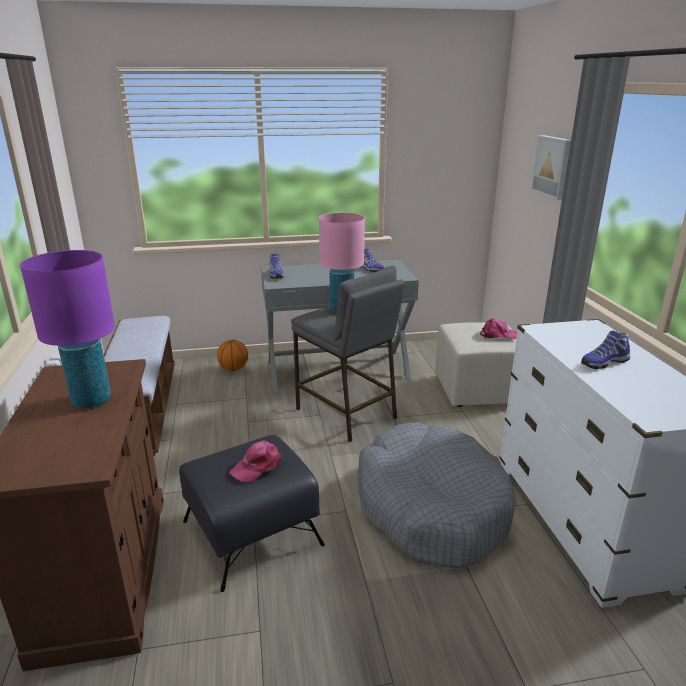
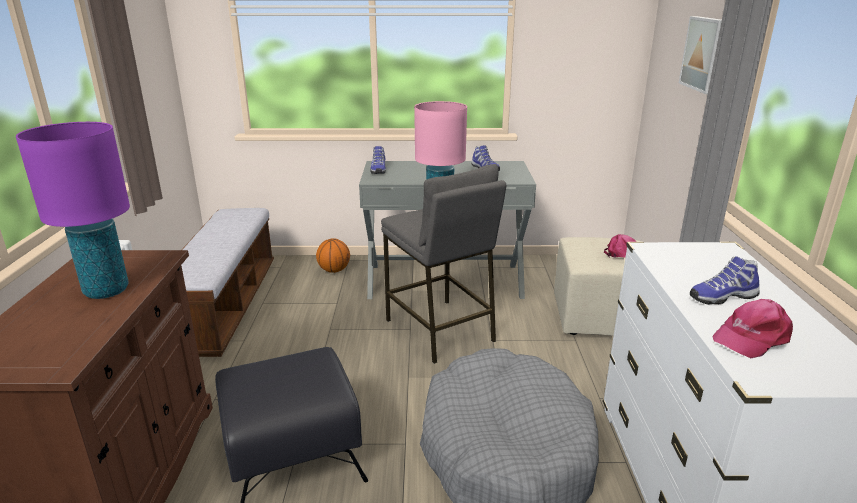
camera: 10 degrees right, 0 degrees up
(257, 466) = (294, 382): pink cap -> pink cap (751, 337)

